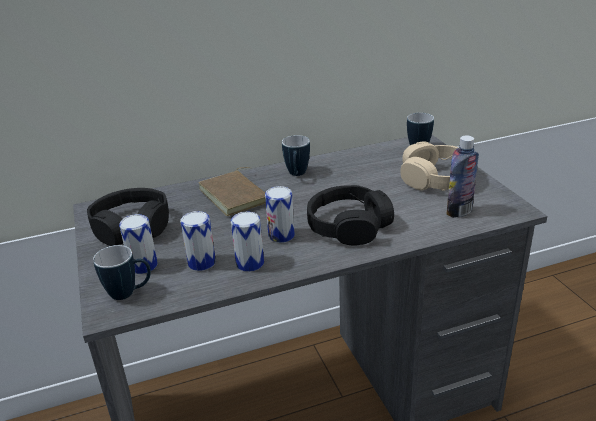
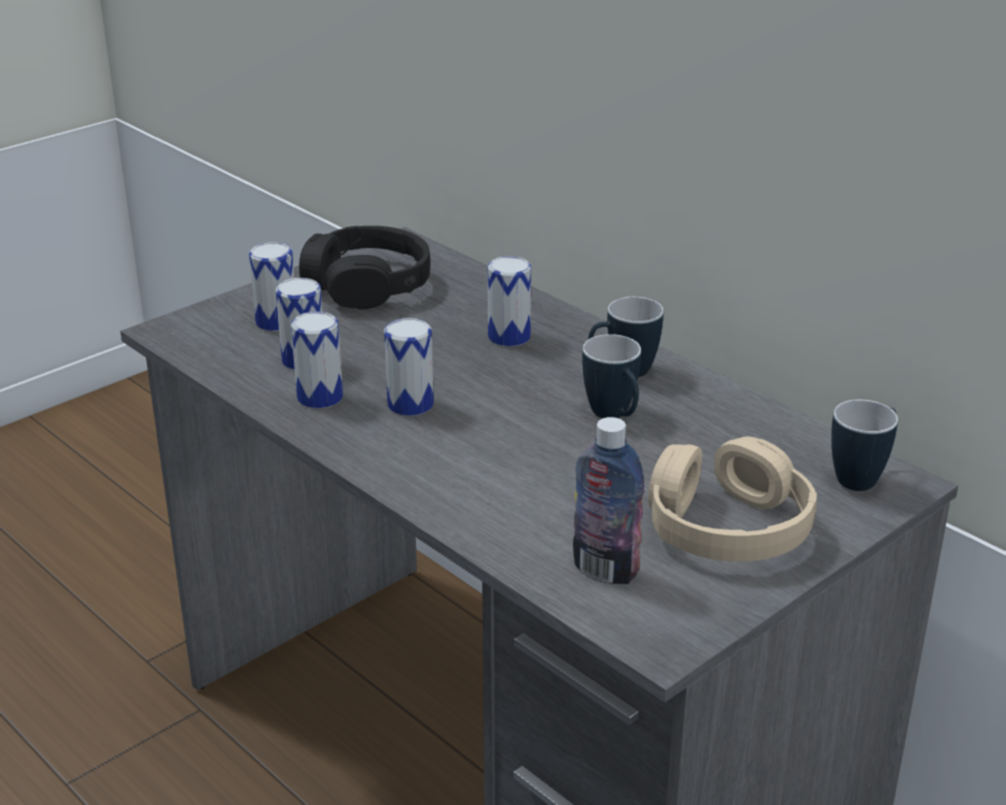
camera: 65 degrees right, 0 degrees up
(129, 293) = (211, 331): mug -> mug (615, 417)
(236, 196) = (509, 336): brown book -> can
(349, 225) = (477, 459): black headphones -> none

